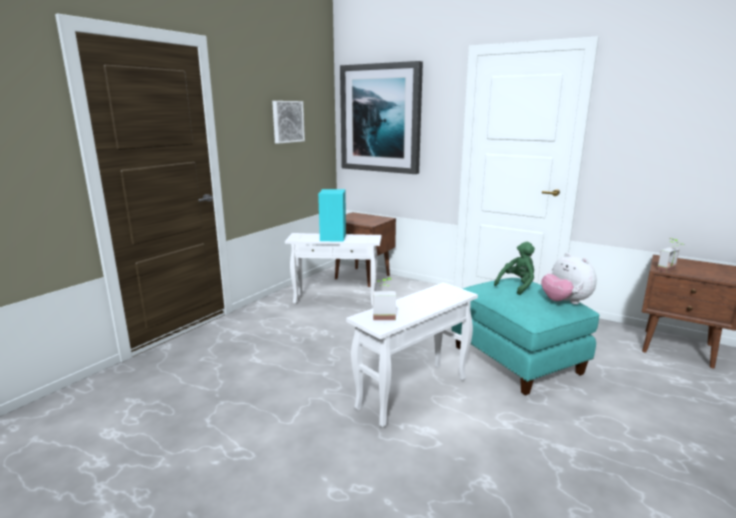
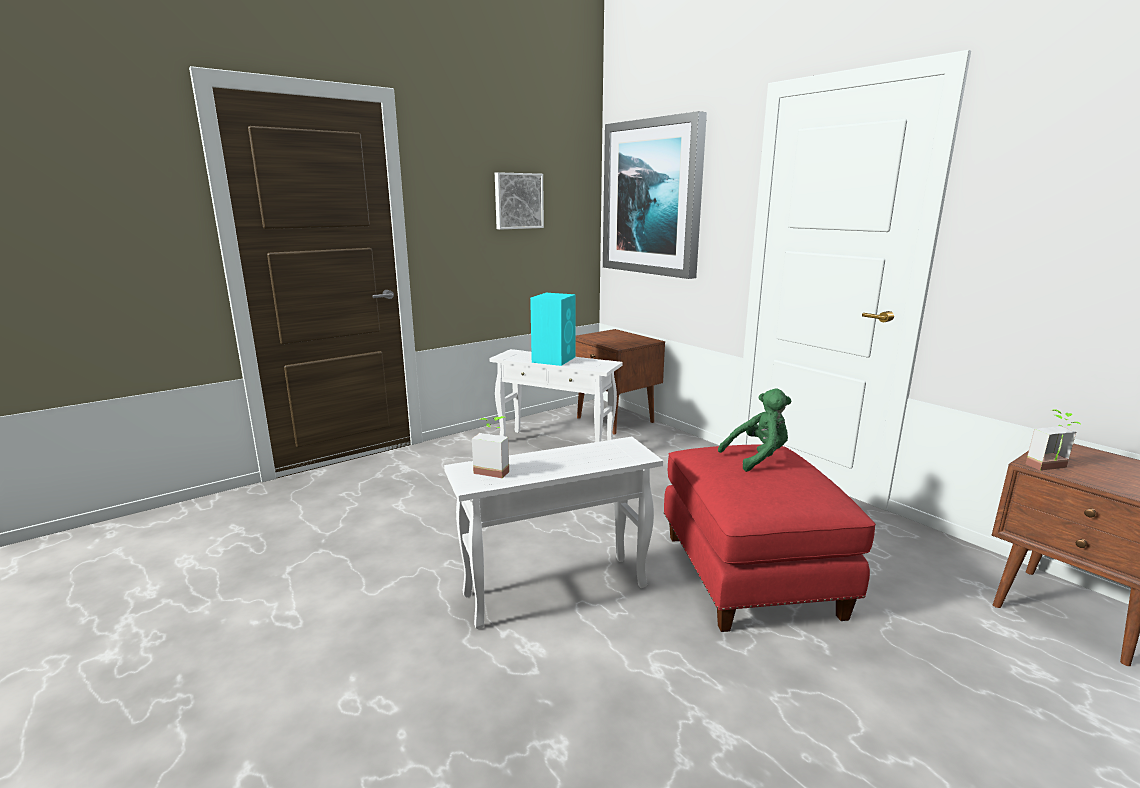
camera: 20 degrees right, 0 degrees up
(517, 360) = (752, 574): turquoise ottoman -> red ottoman
(565, 302) = (816, 495): plush toy -> none

